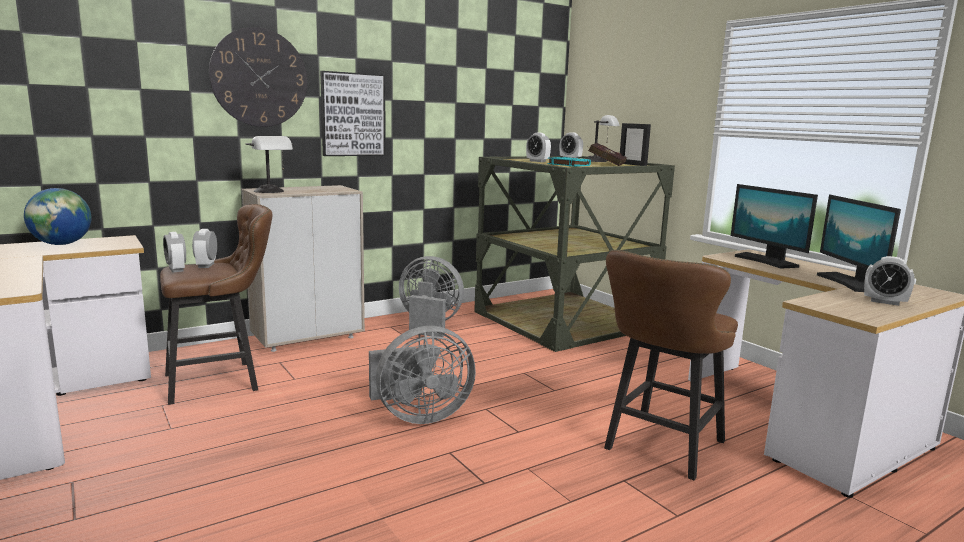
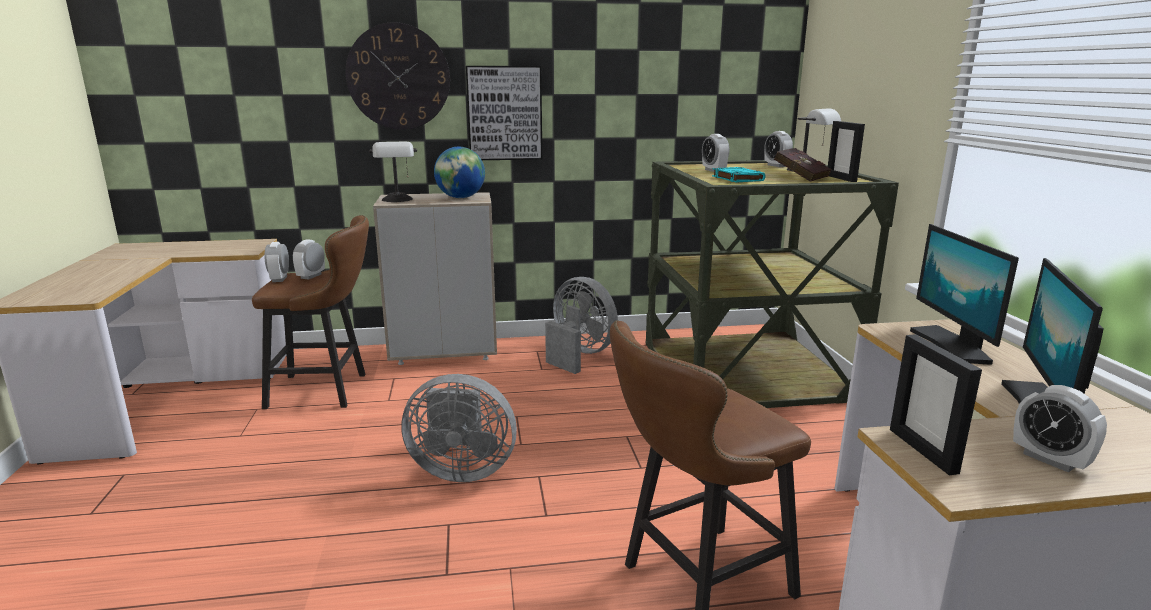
camera: 25 degrees right, 5 degrees up
(62, 244) = (204, 246): globe -> globe (461, 198)
(828, 305) = (924, 450): none -> picture frame

